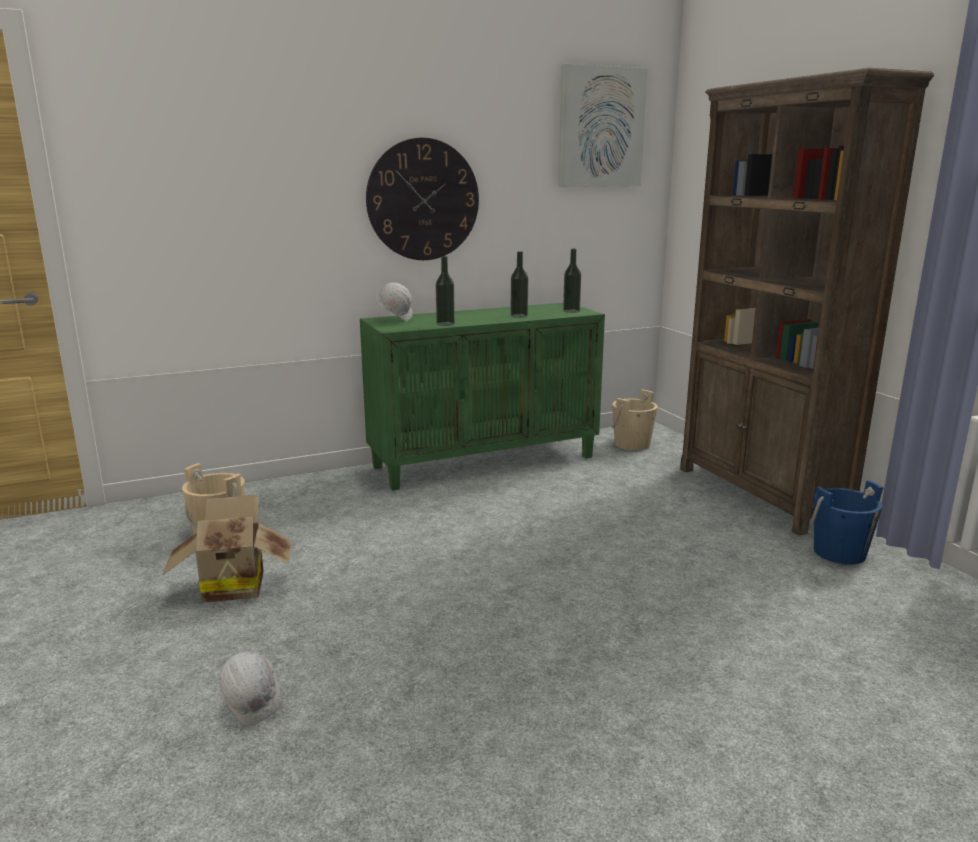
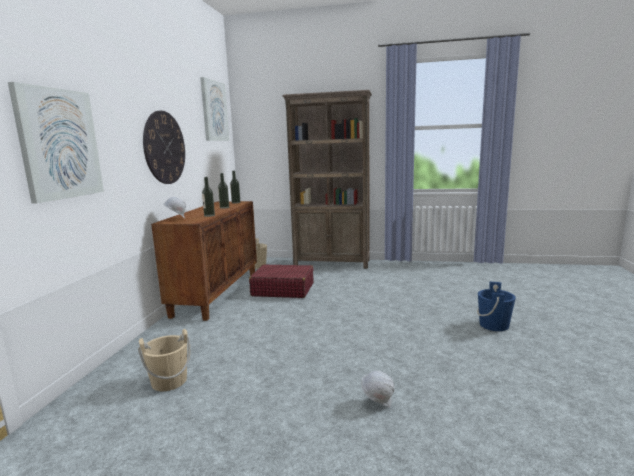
camera: 55 degrees left, 5 degrees down
(194, 195) = (59, 144): none -> picture
(232, 585) = (244, 387): cardboard box -> none
(485, 461) = (216, 293): green cabinet -> brown cabinet
(565, 498) = (282, 289): none -> red suitcase
(839, 552) = (384, 268): blue bucket -> blue bucket (494, 325)

